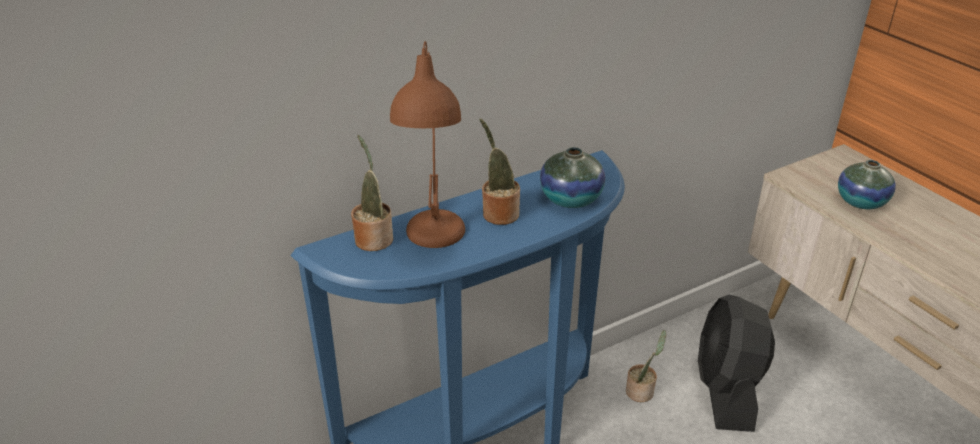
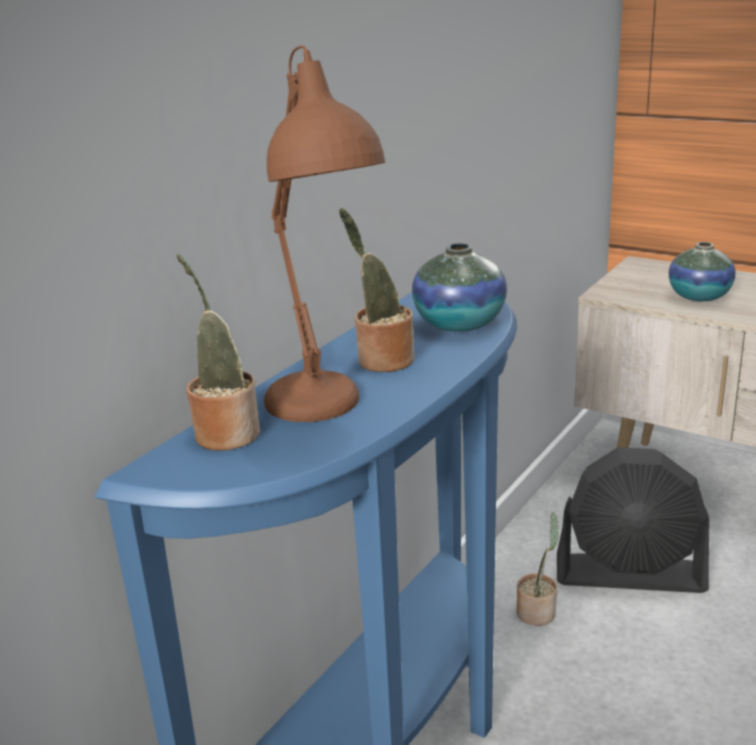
camera: 25 degrees left, 10 degrees down
(726, 391) = (630, 574): black fan -> black fan turned 60 degrees counterclockwise

